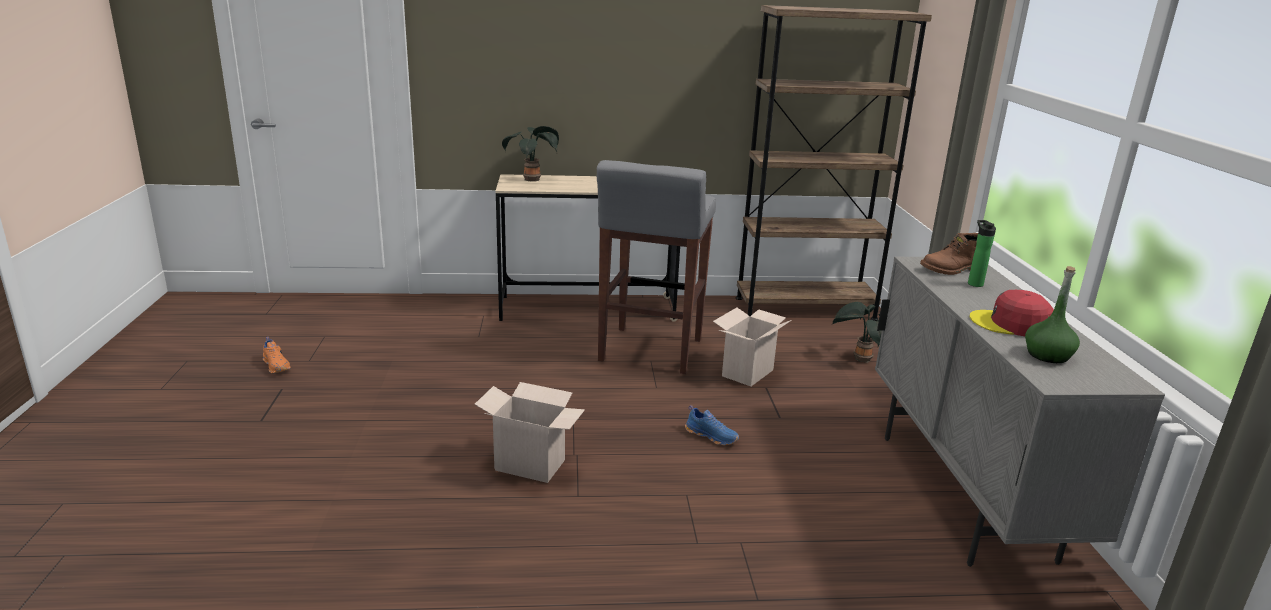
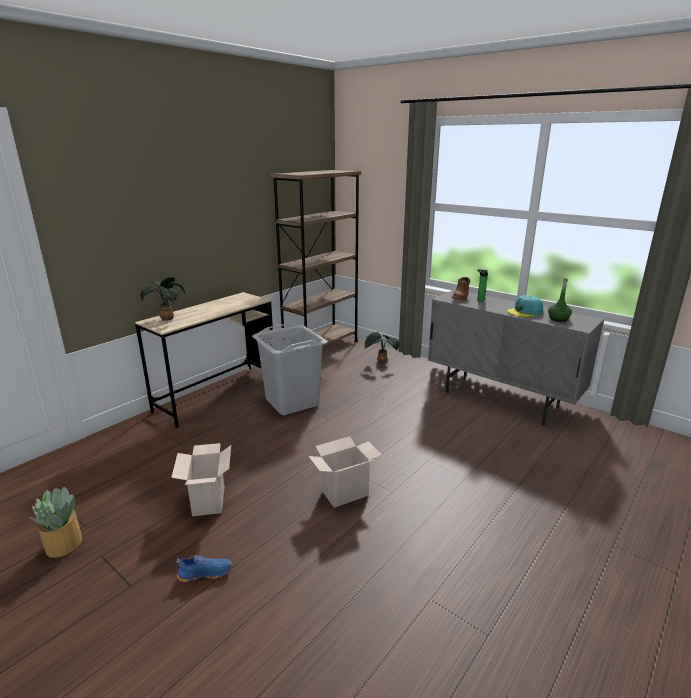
camera: 45 degrees left, 0 degrees up
(277, 366) = (63, 545): orange shoe -> potted plant
(650, 351) = (292, 402): grey stool -> grey laundry basket
(712, 436) = (390, 428): blue shoe -> blue shoe (205, 572)
(747, 372) = (351, 390): cardboard box -> cardboard box (207, 500)
(1011, 324) = (525, 312): red cap -> turquoise cap

